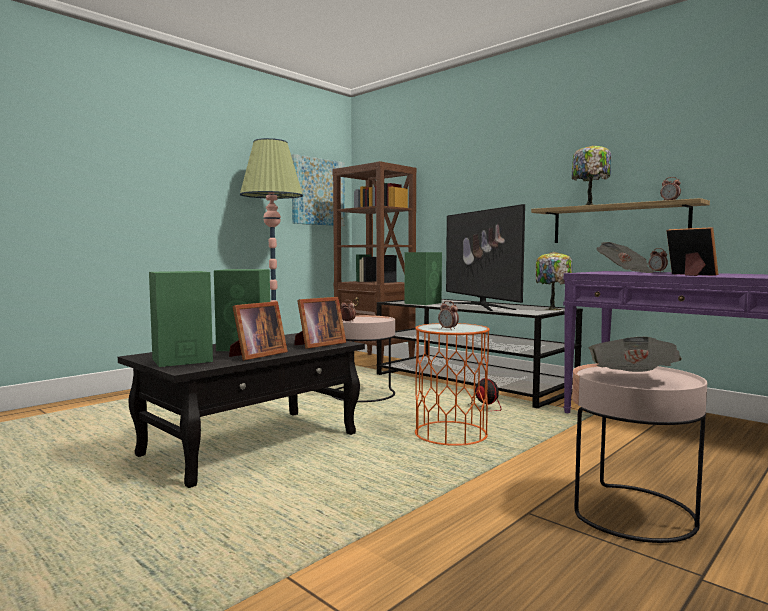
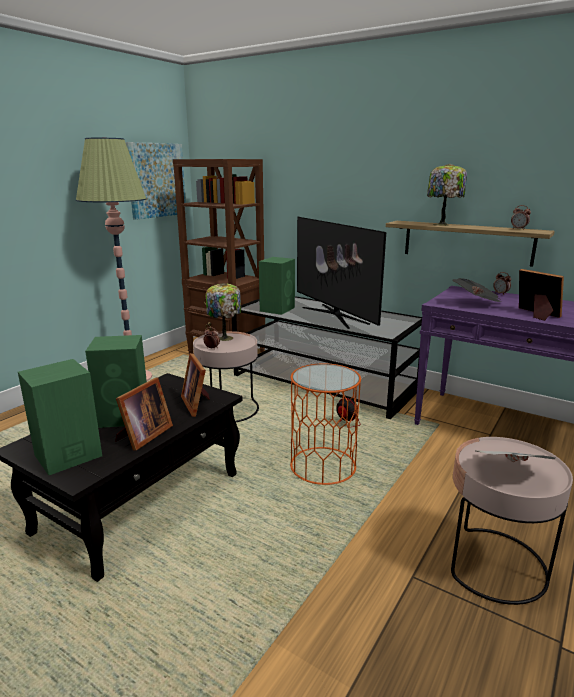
camera: 10 degrees left, 15 degrees up
(318, 345) = (197, 403): picture frame -> picture frame turned 120 degrees clockwise
(448, 329) = (324, 382): alarm clock -> none
(553, 309) = (403, 321): table lamp -> table lamp (225, 337)

